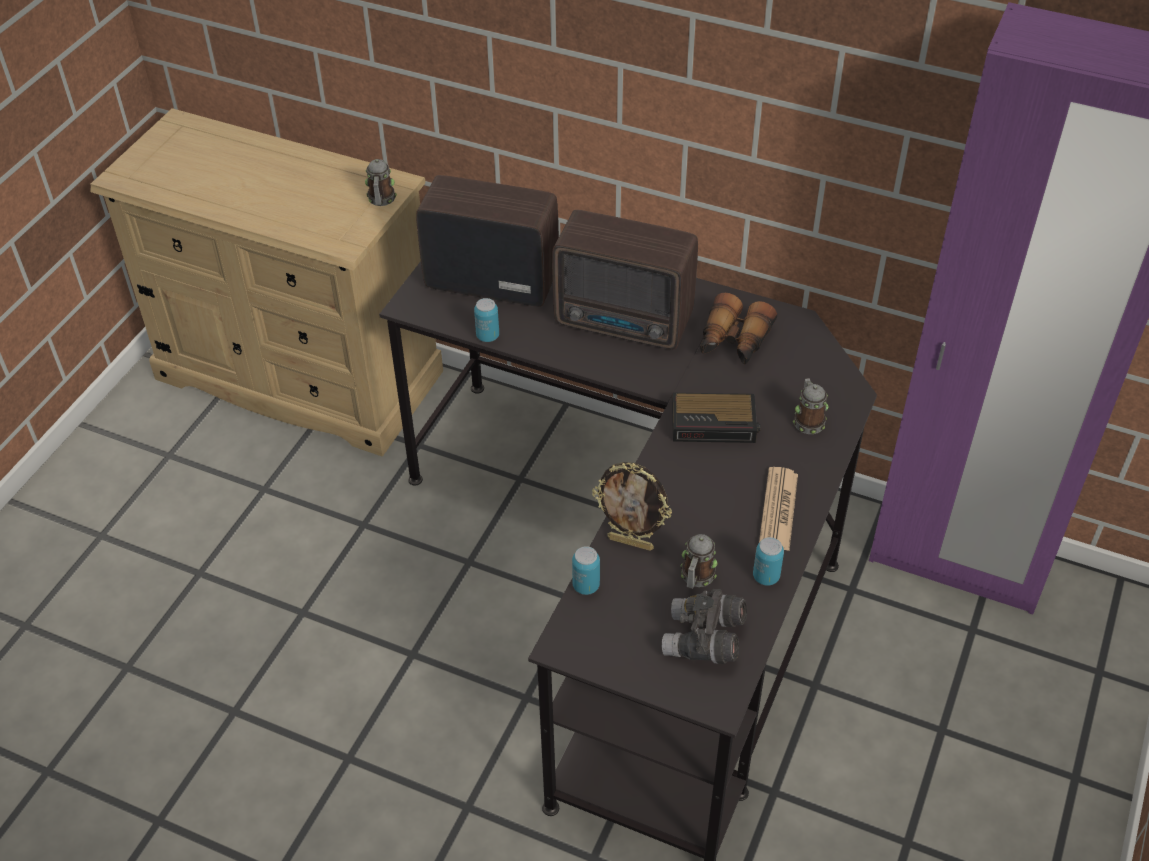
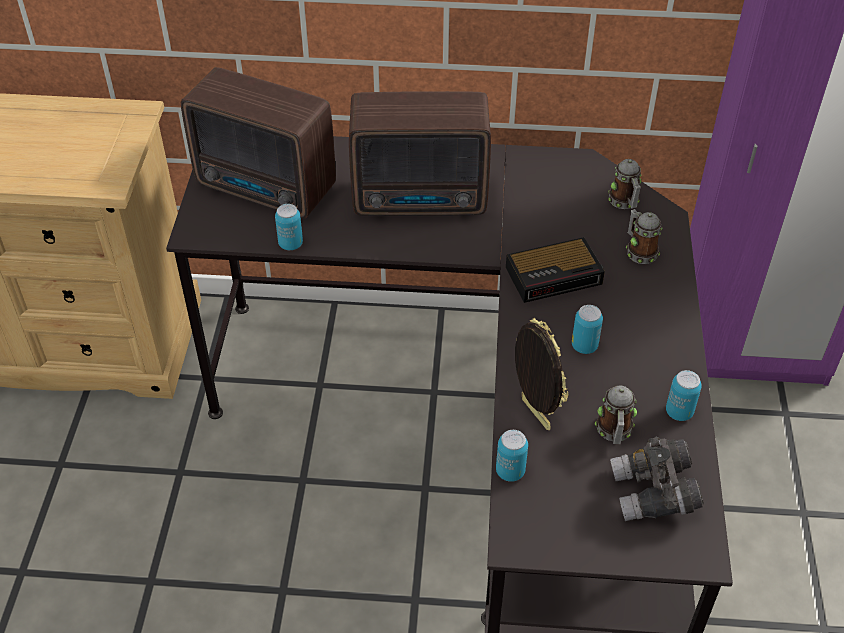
camera: 20 degrees left, 0 degrees up
(381, 200) = (127, 132): mug -> mug (624, 202)
(489, 280) = (267, 189): radio -> radio turned 150 degrees counterclockwise
(631, 542) = (533, 414): picture frame -> picture frame turned 120 degrees counterclockwise
(709, 495) = (584, 346): none -> can
(733, 342) = (533, 194): binoculars -> none
(778, 509) = (656, 343): newspaper -> none

